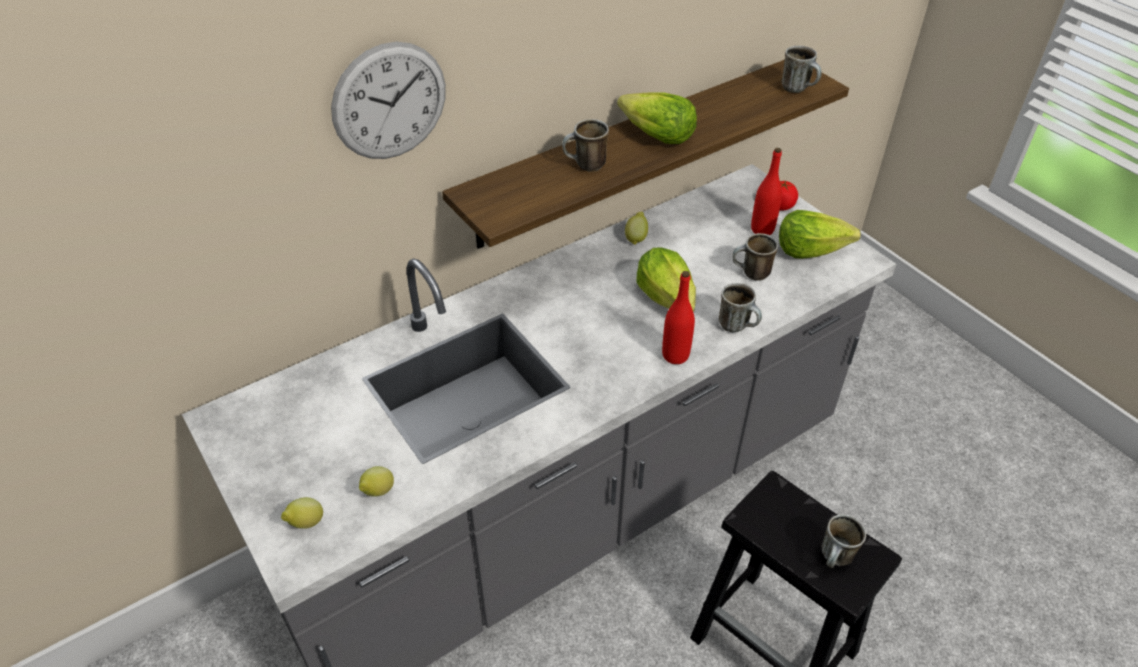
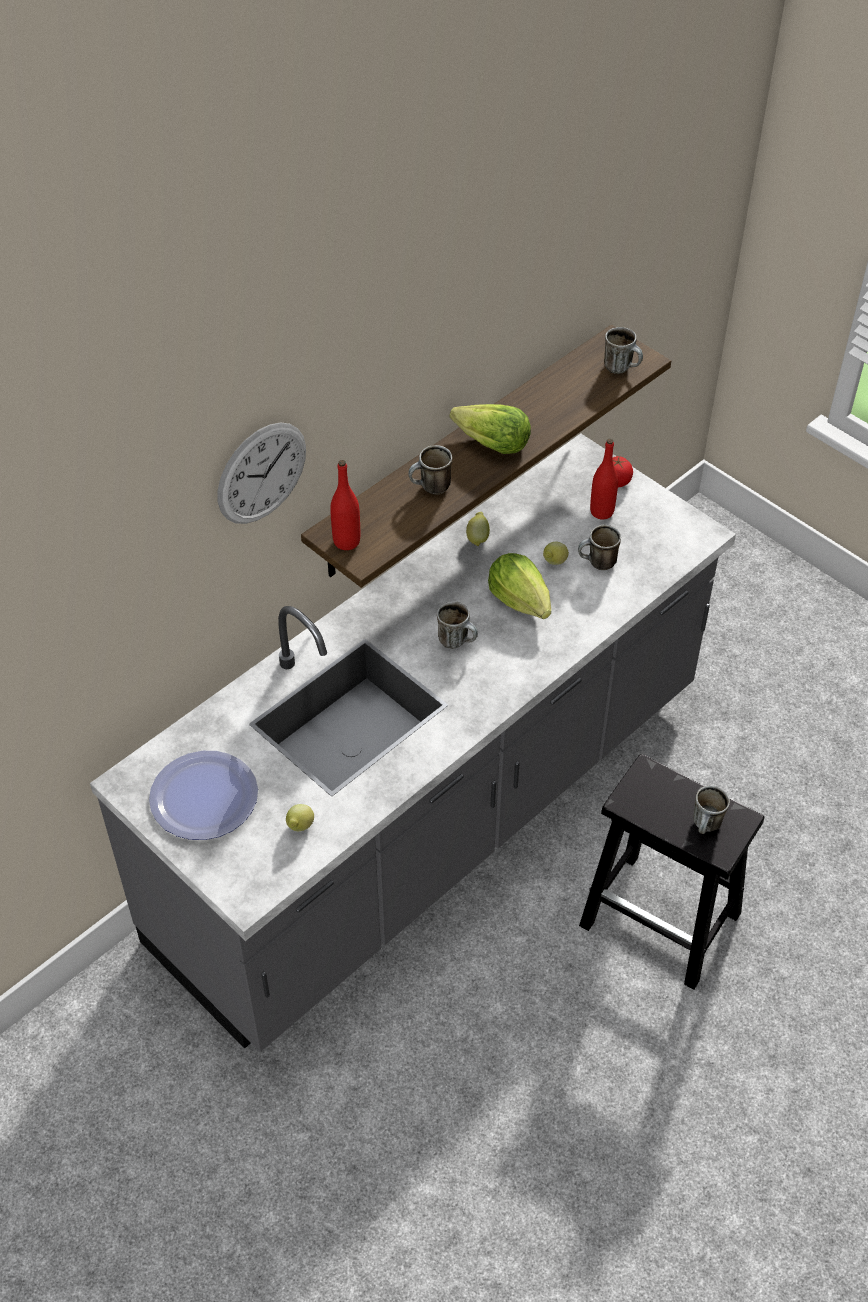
camera: 10 degrees left, 5 degrees up
(289, 445) = (203, 797): none -> plate
(306, 523) = (245, 863): lemon -> lemon (554, 563)
(675, 355) = (539, 659): red bottle -> red bottle (346, 541)
(738, 326) = (593, 621): mug -> mug (458, 641)
(810, 249) = (652, 528): lettuce -> none

